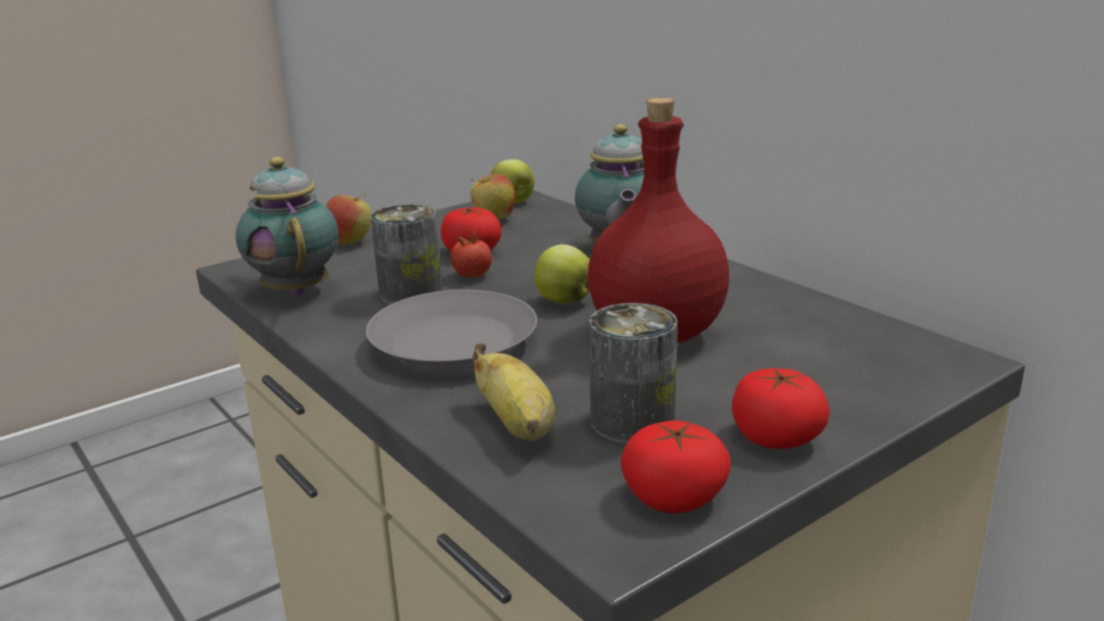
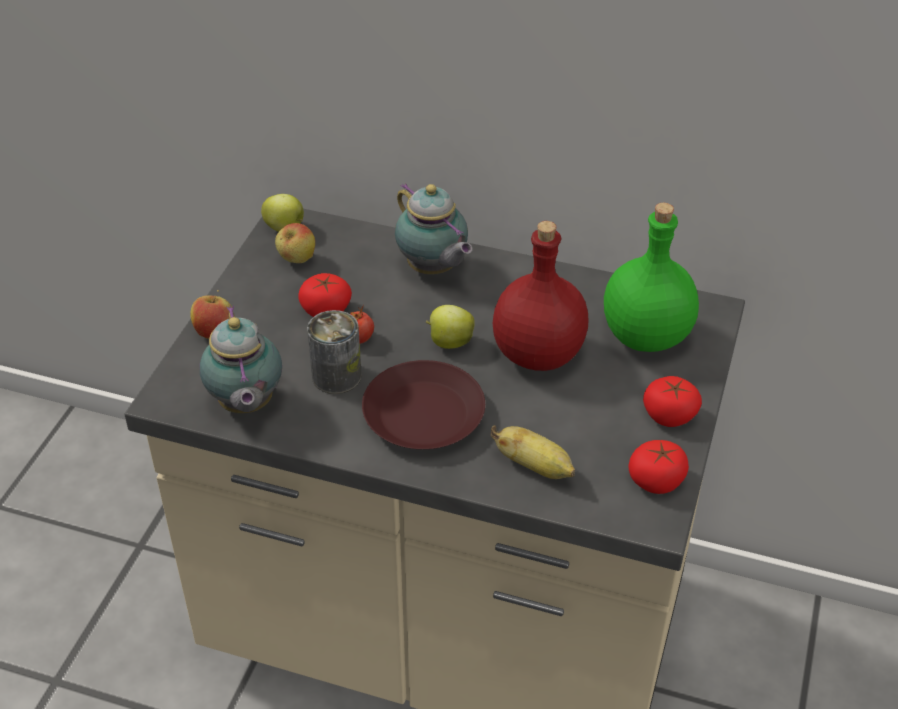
camera: 35 degrees left, 20 degrees up
(296, 290) = (245, 406): teapot -> teapot turned 135 degrees counterclockwise
(454, 344) = (424, 415): grey plate -> brown plate
(632, 422) = (591, 436): can -> none
(827, 356) = (646, 335): none -> green bottle

